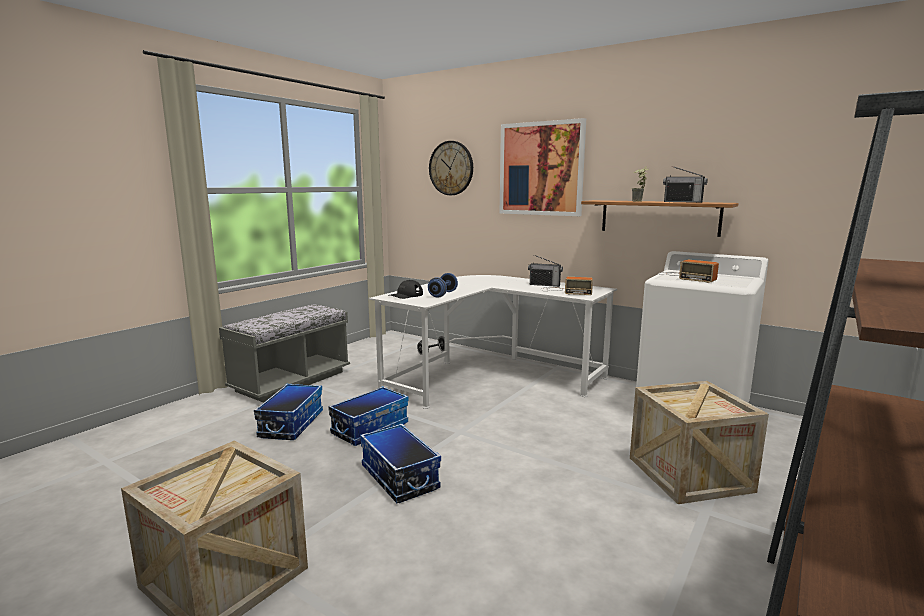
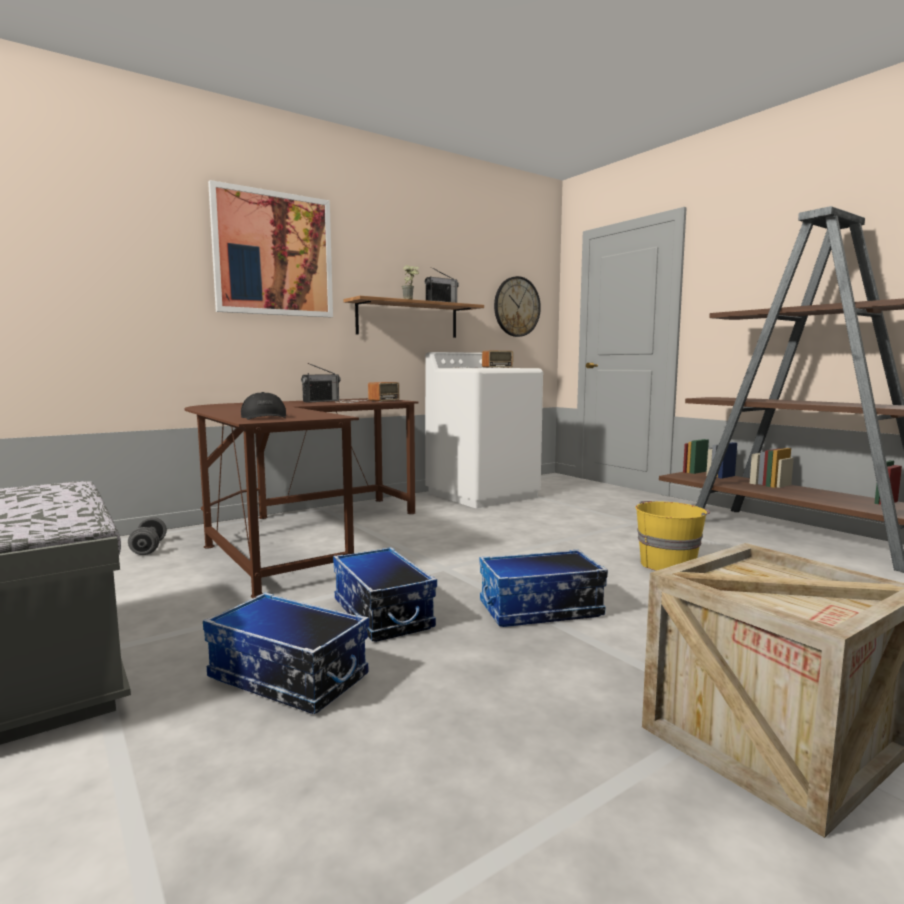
camera: 70 degrees left, 5 degrees down
(443, 294) = (295, 412): blue dumbbell -> none
(451, 168) = (105, 232): wall clock -> wall clock (516, 307)
(490, 376) = (299, 534): white desk -> brown desk
(555, 536) = (668, 564): none -> yellow bucket
(689, 474) = (584, 515): crate -> none

